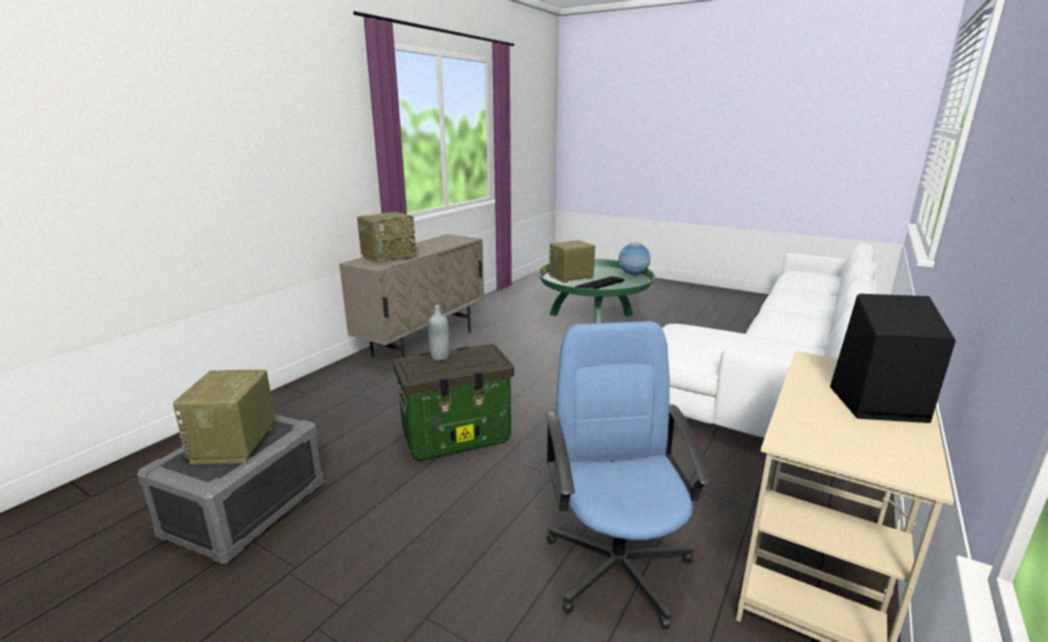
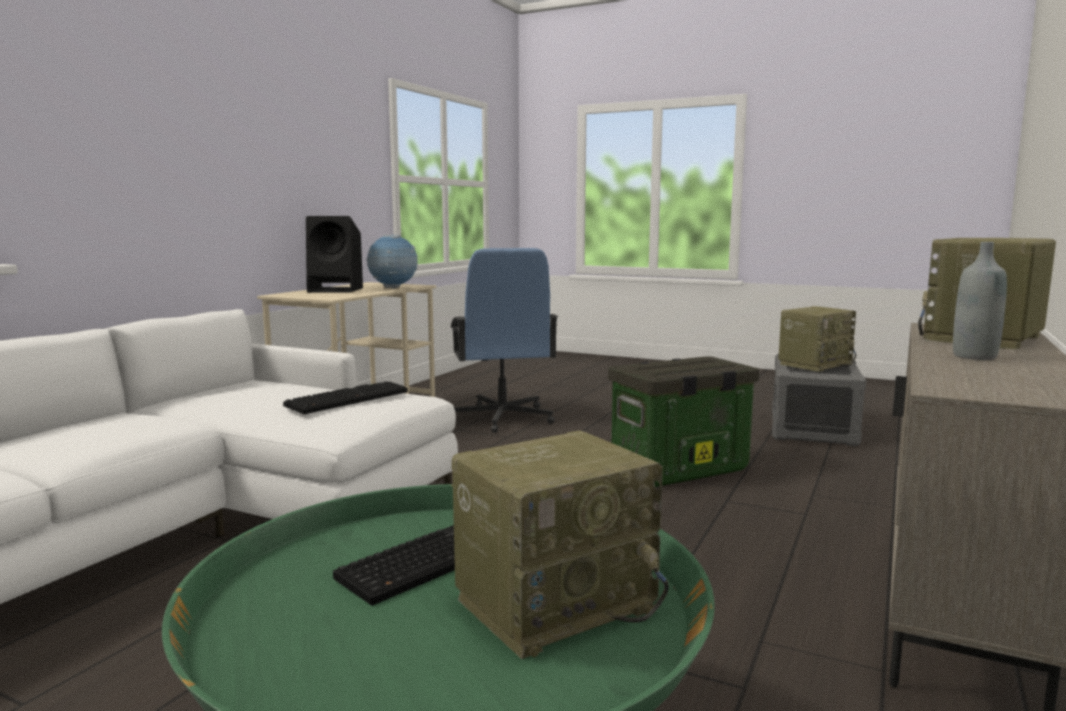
camera: 175 degrees right, 10 degrees down
(235, 444) = (815, 364): radio -> radio turned 60 degrees clockwise
(440, 357) = (703, 366): grey bottle -> grey bottle (974, 356)
(633, 276) = (254, 631): globe -> globe (393, 288)
(695, 341) = (348, 399): none -> keyboard

